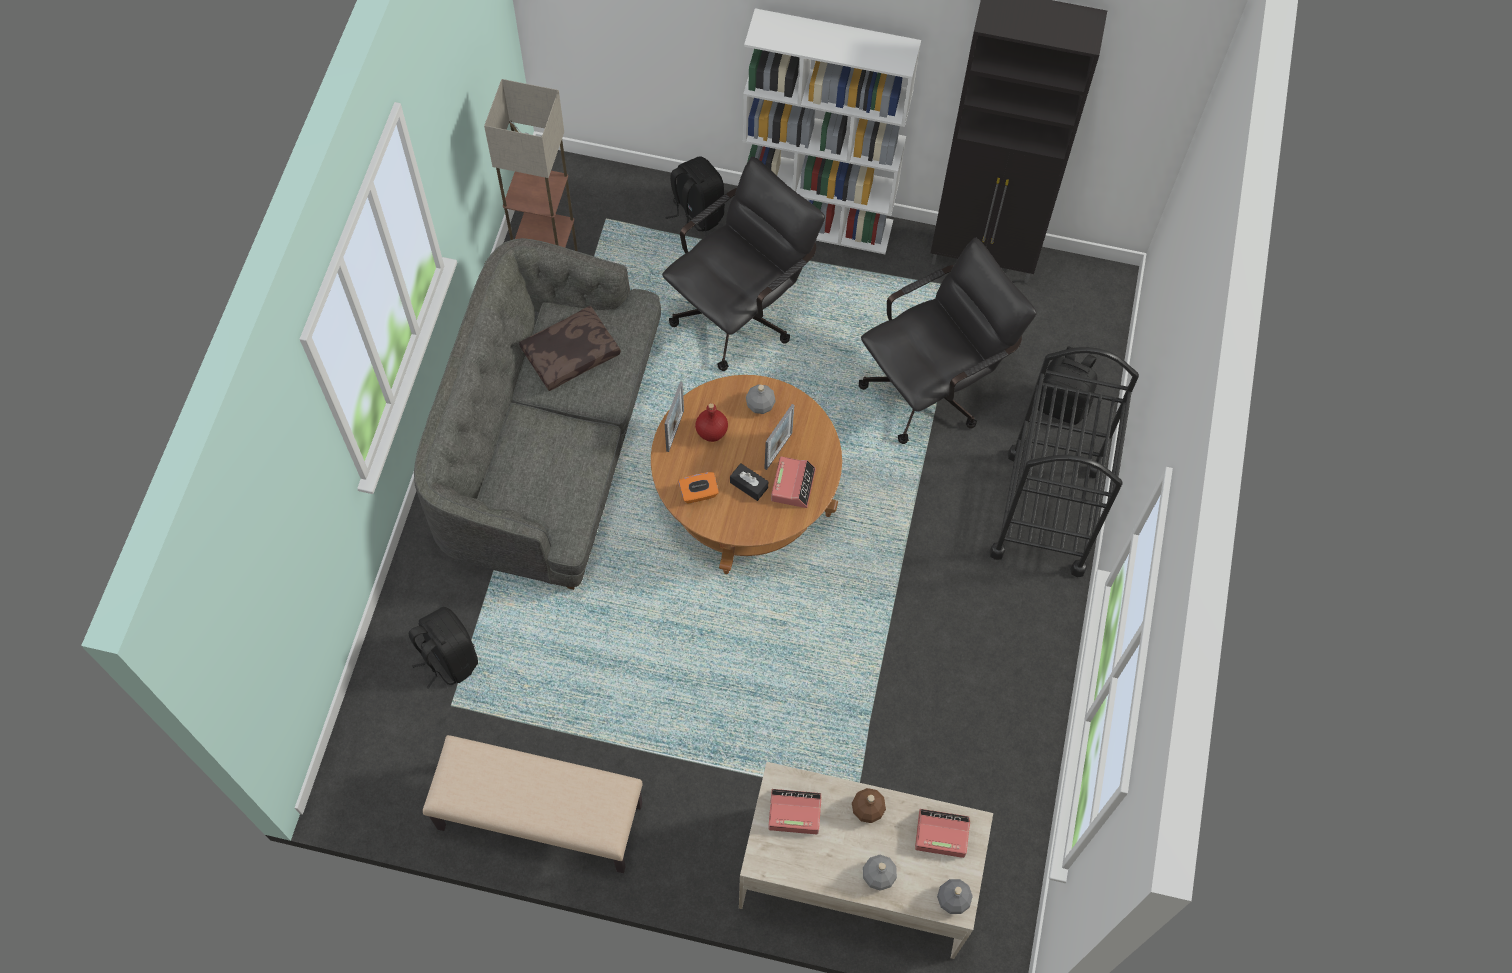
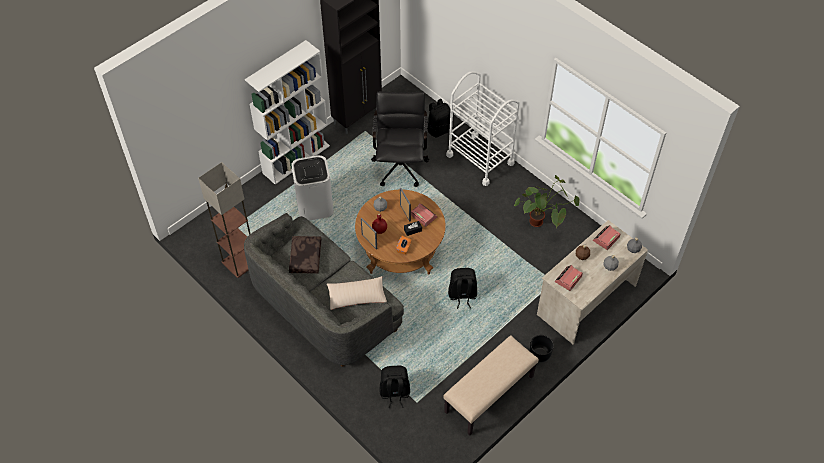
camera: 55 degrees left, 10 degrees down
(544, 478) = (357, 296): none -> beige pillow
(678, 860) = (540, 354): none -> black planter
(696, 213) = (255, 196): black backpack -> black backpack (462, 295)
(741, 311) = (315, 205): black office chair -> white trash can
(984, 702) = (542, 220): none -> potted plant
(1046, 512) = (480, 159): black cart -> white cart

